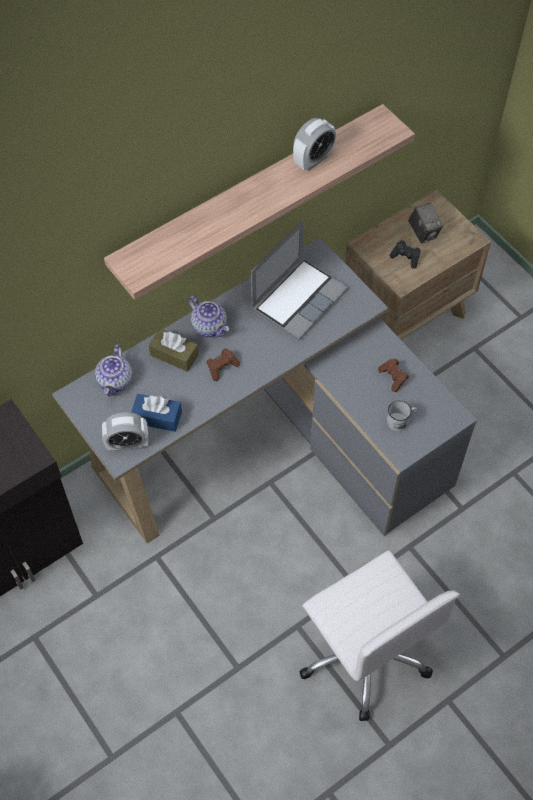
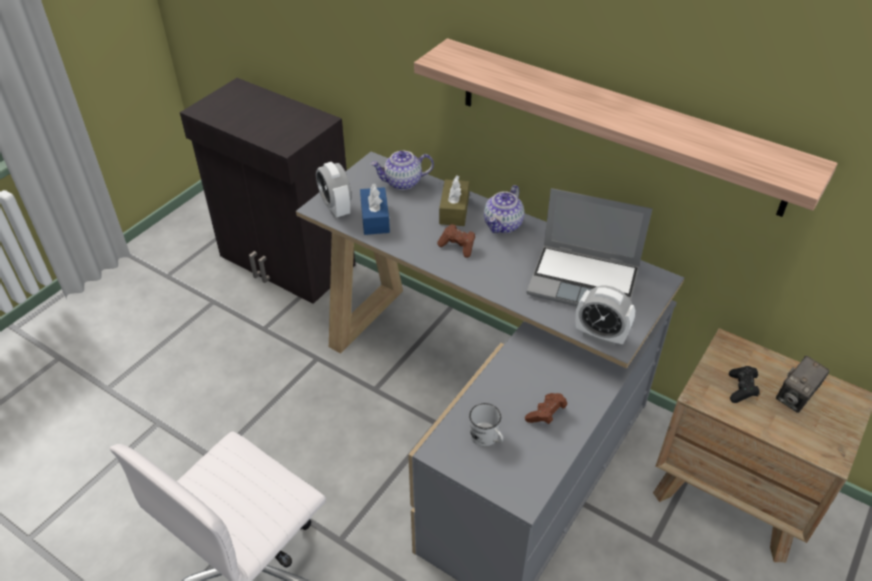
camera: 70 degrees right, 15 degrees down
(313, 160) = (689, 129): alarm clock -> alarm clock (600, 335)

